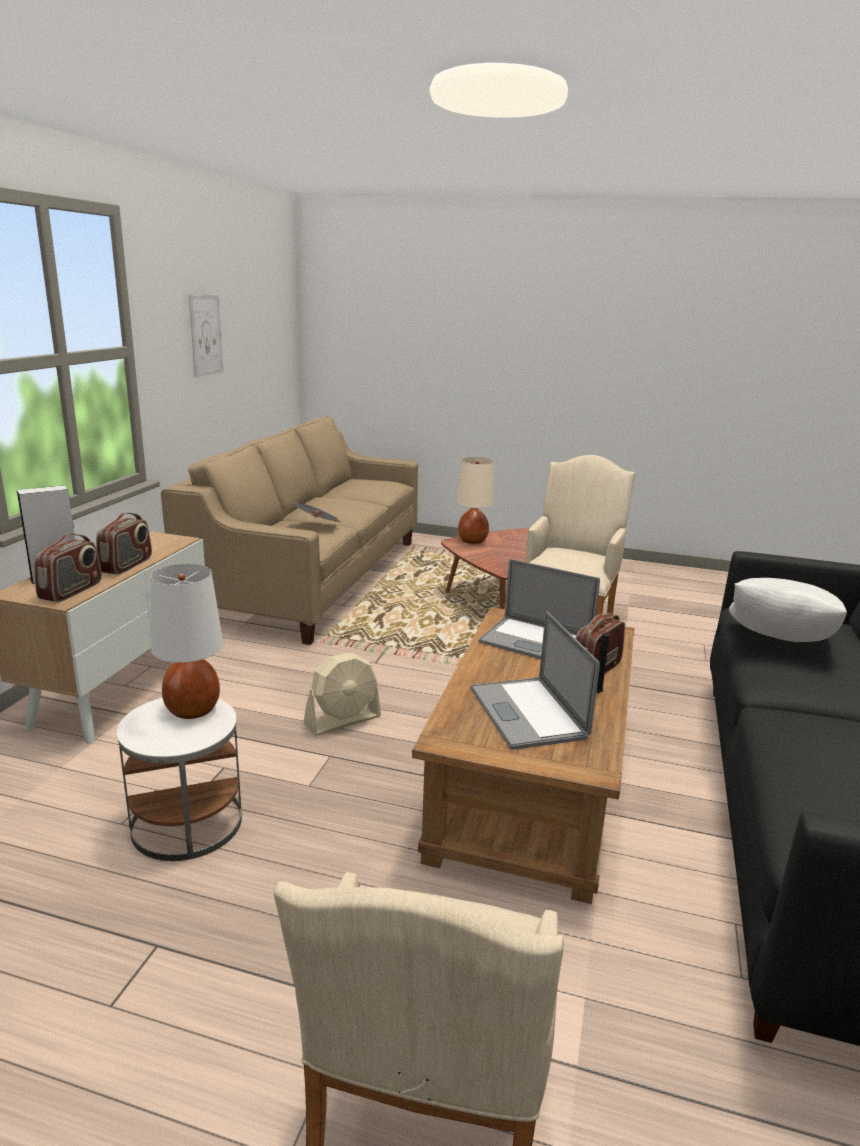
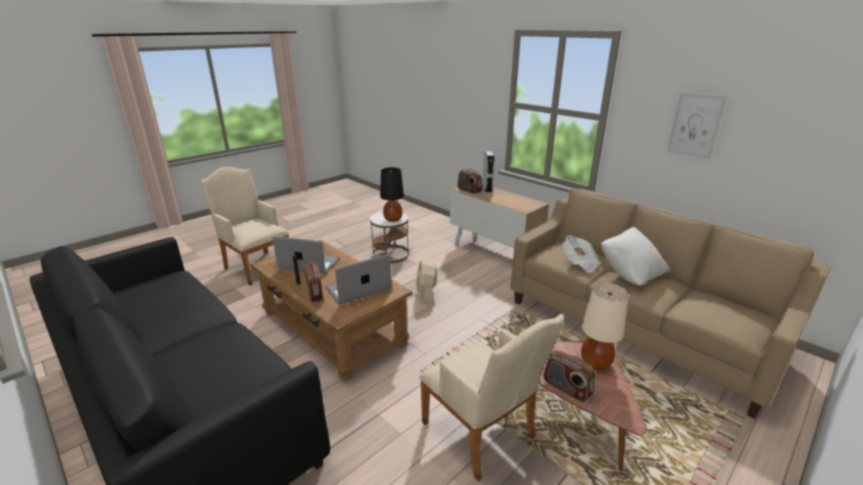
camera: 120 degrees right, 5 degrees up
(127, 565) = (493, 199): radio -> radio (567, 388)
(192, 710) = (393, 219): white table lamp -> black table lamp
(776, 643) = (242, 361): white pillow -> white pillow (630, 274)

